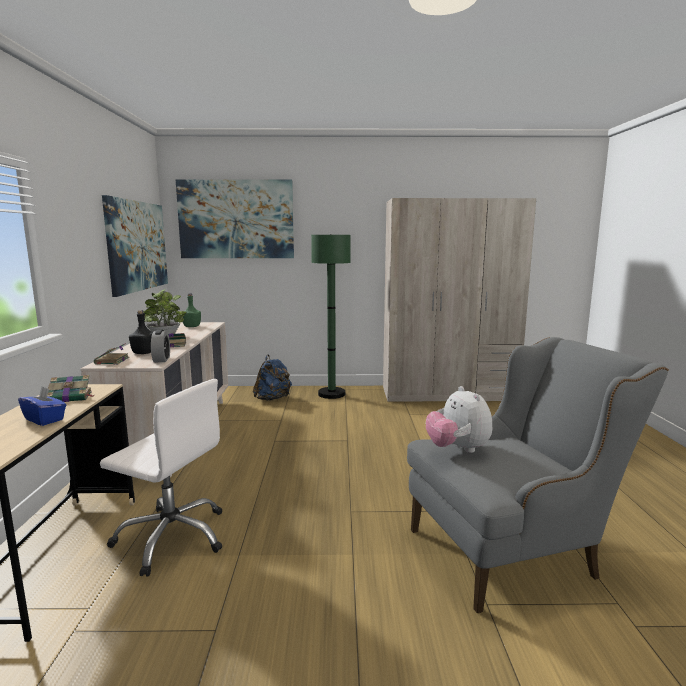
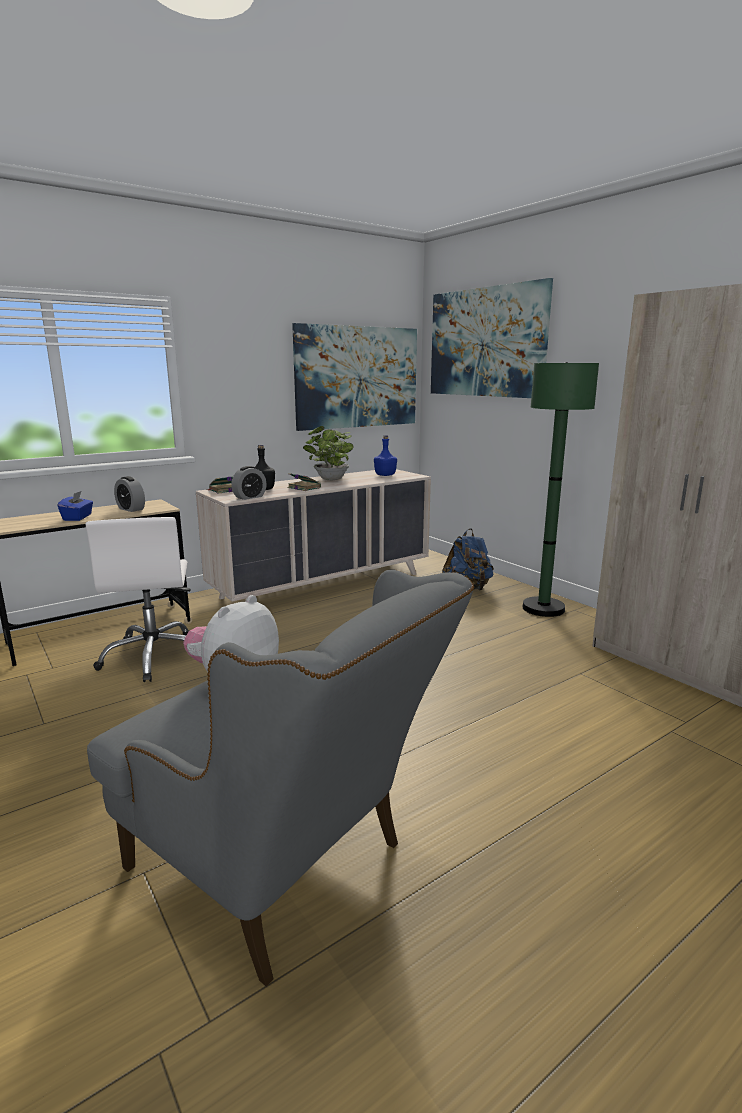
camera: 55 degrees right, 5 degrees up
(71, 397) = (131, 509): book -> alarm clock
(192, 326) = (385, 475): green bottle -> blue bottle

